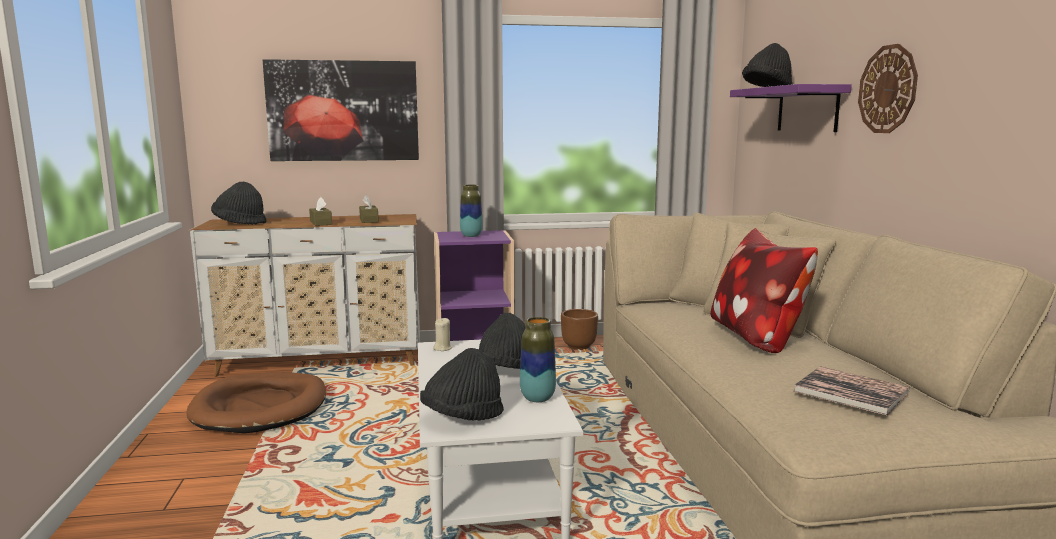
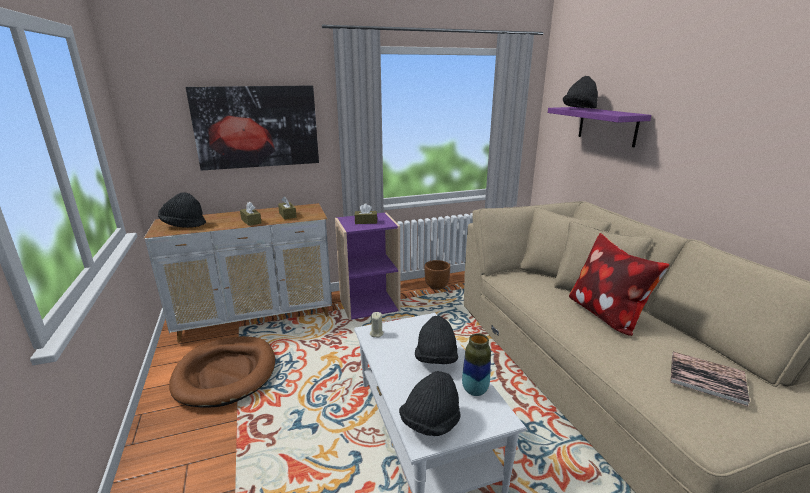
camera: 10 degrees left, 10 degrees up
(471, 236) = (366, 222): vase -> brown tissue box
(887, 89) = (686, 124): wall clock -> none

